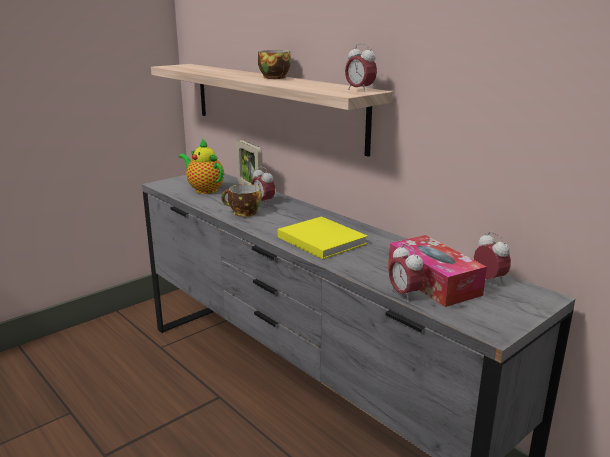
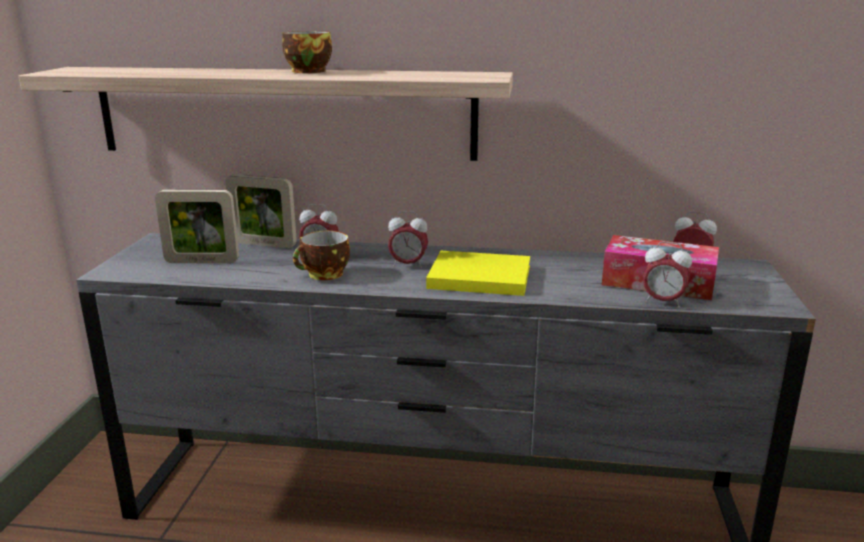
camera: 40 degrees left, 0 degrees up
(204, 190) = (202, 261): teapot -> picture frame
(359, 90) = (482, 74): alarm clock -> alarm clock (408, 265)

